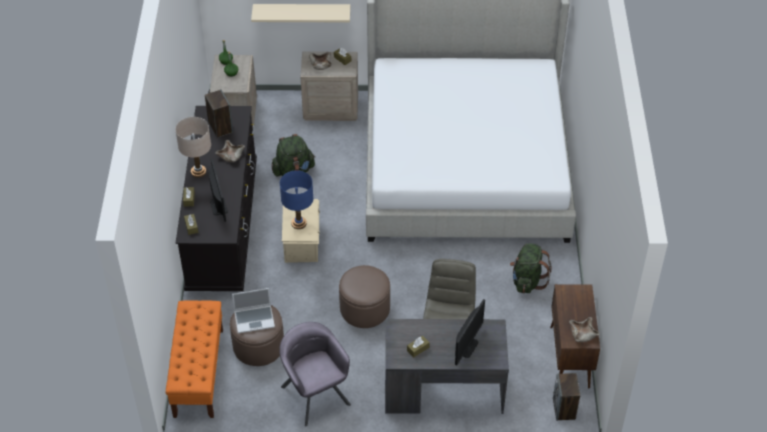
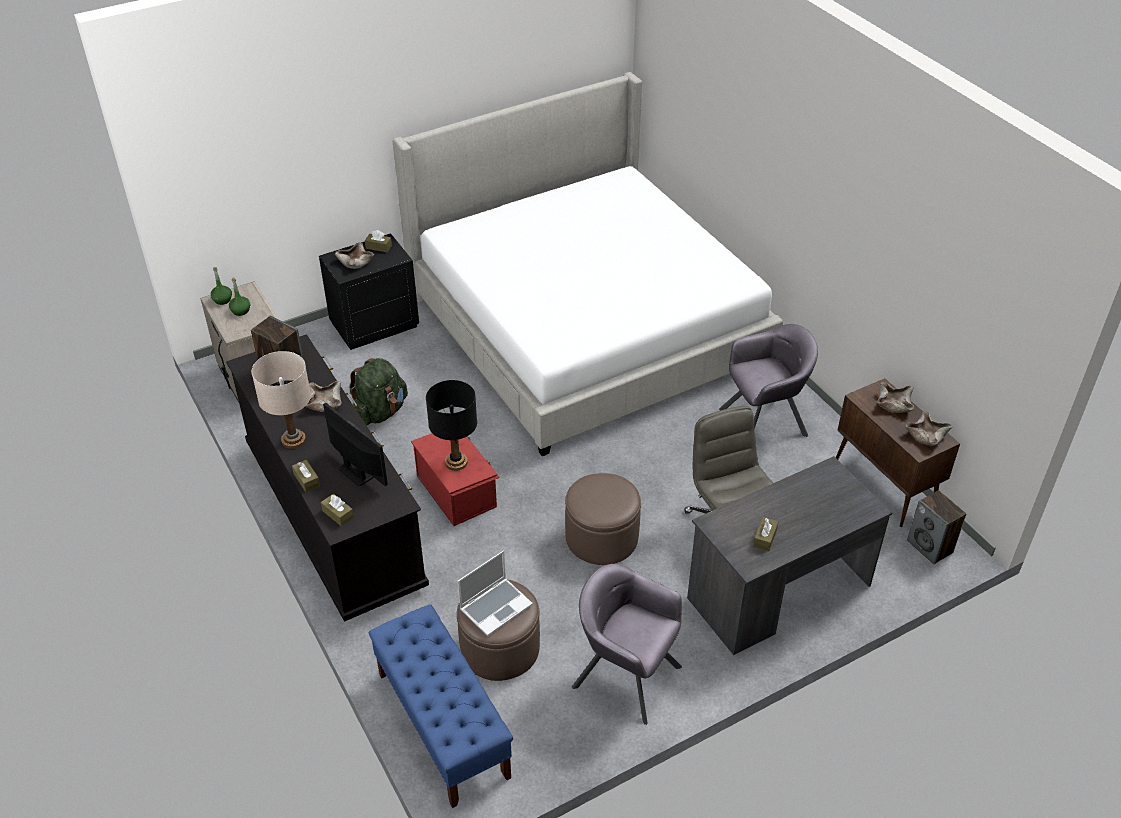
camera: 30 degrees left, 5 degrees down
(198, 372) = (442, 724): orange bench -> blue bench
(298, 223) = (456, 462): blue table lamp -> black table lamp
(302, 12) = (307, 197): beige shelf -> none
(302, 241) = (457, 490): beige storage box -> red storage box
(331, 108) = (374, 324): beige nightstand -> black nightstand
(467, 347) = (820, 508): monitor -> none
(527, 280) = (764, 422): green backpack -> grey armchair
(581, 304) = (894, 404): none -> beige bowl

